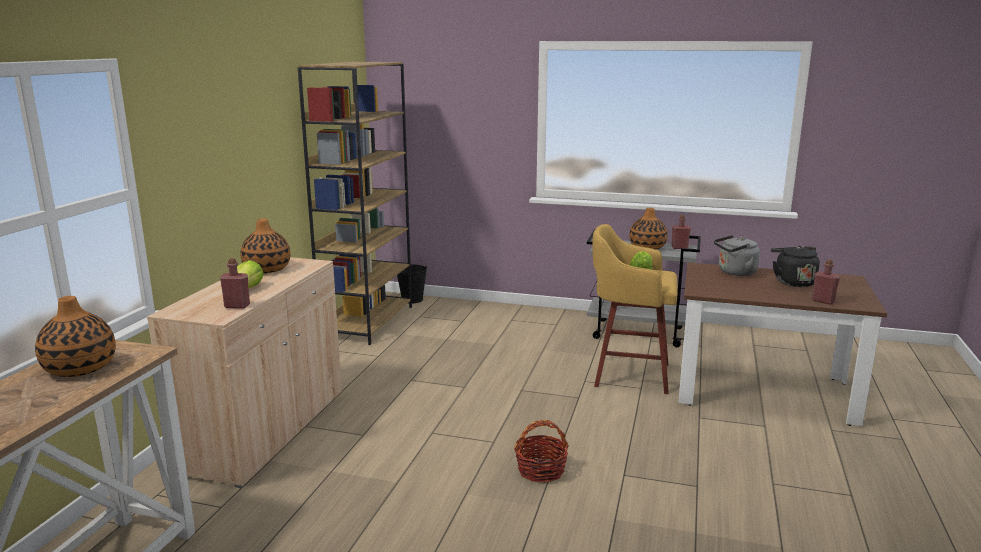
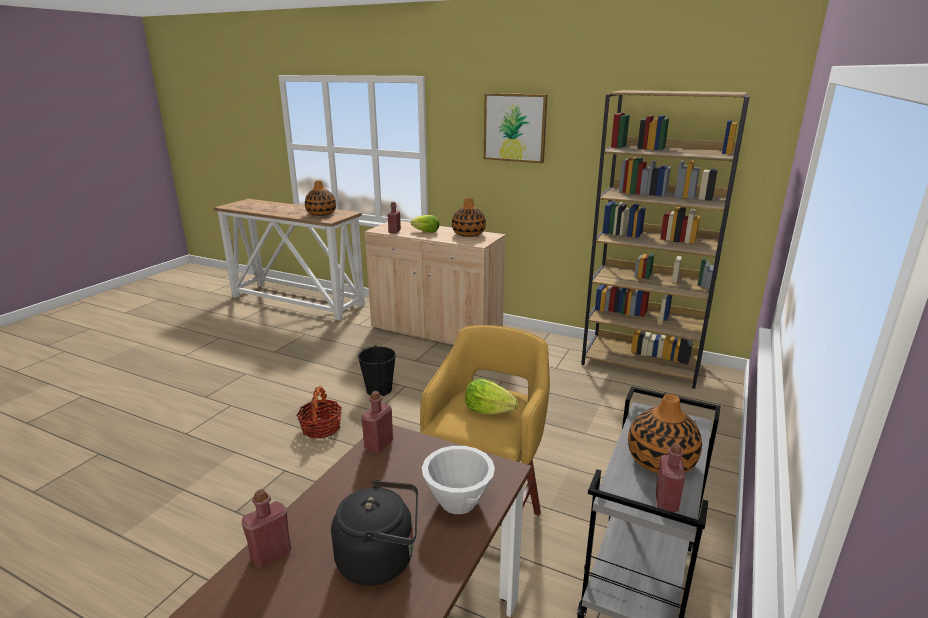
camera: 100 degrees right, 5 degrees up
(227, 121) = (514, 127): none -> picture
(412, 299) = (722, 390): black bucket -> black bucket (379, 389)
(711, 292) = (378, 445): none -> red bottle
(735, 272) = (458, 501): grey kettle -> white bowl

